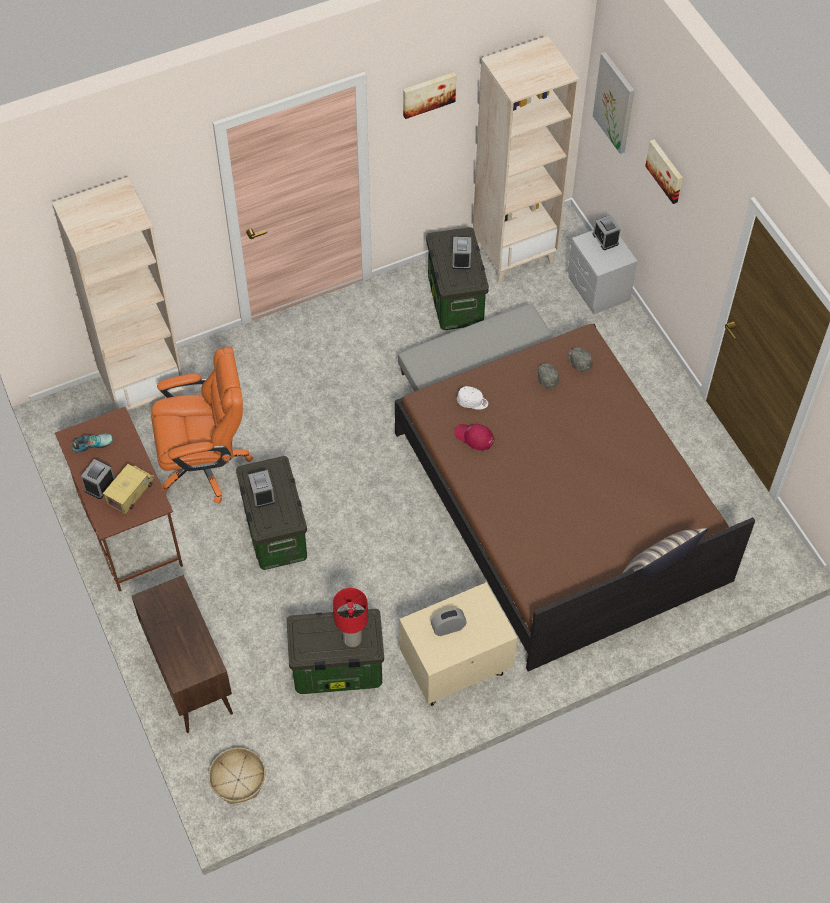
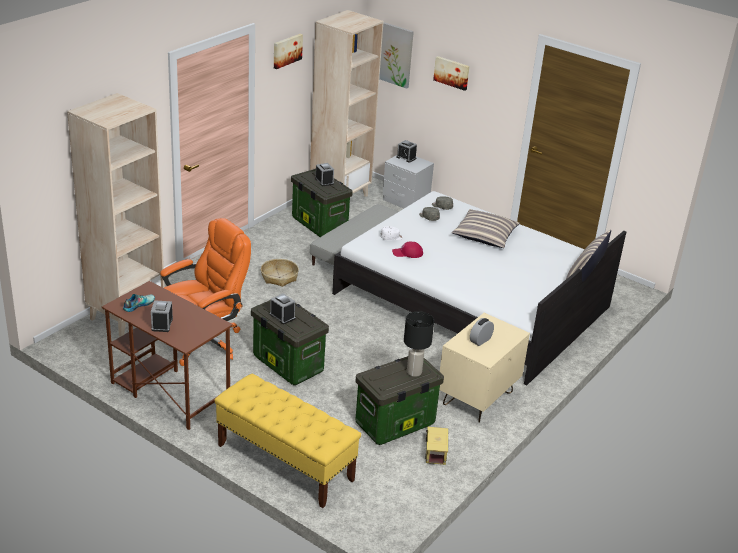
camera: 30 degrees left, 25 degrees down
(130, 492) = (191, 322): toy truck -> toy truck (435, 451)
(189, 676) = (284, 462): brown cabinet -> yellow bench
(238, 780) = (372, 511): basket -> basket (279, 277)
(352, 639) = (414, 372): red table lamp -> black table lamp
(560, 505) = (472, 300): brown bed -> white bed
(597, 436) = (485, 235): none -> pillow

